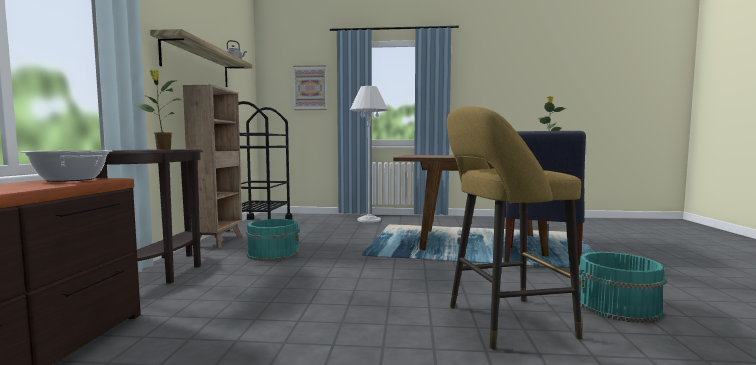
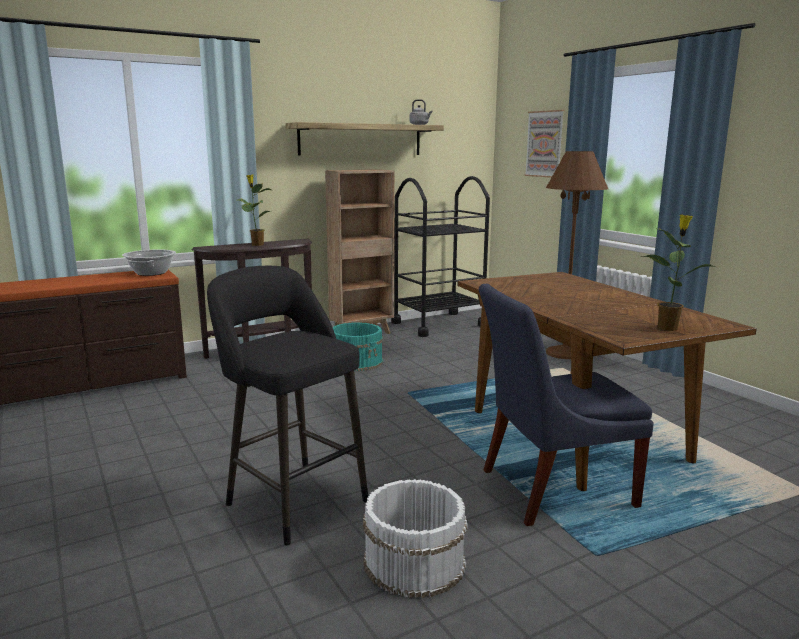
camera: 55 degrees right, 10 degrees up
(369, 220) = (564, 353): white floor lamp -> brown floor lamp
(502, 322) = (292, 499): yellow stool -> black stool
(617, 307) = (413, 562): turquoise bucket -> white bucket

